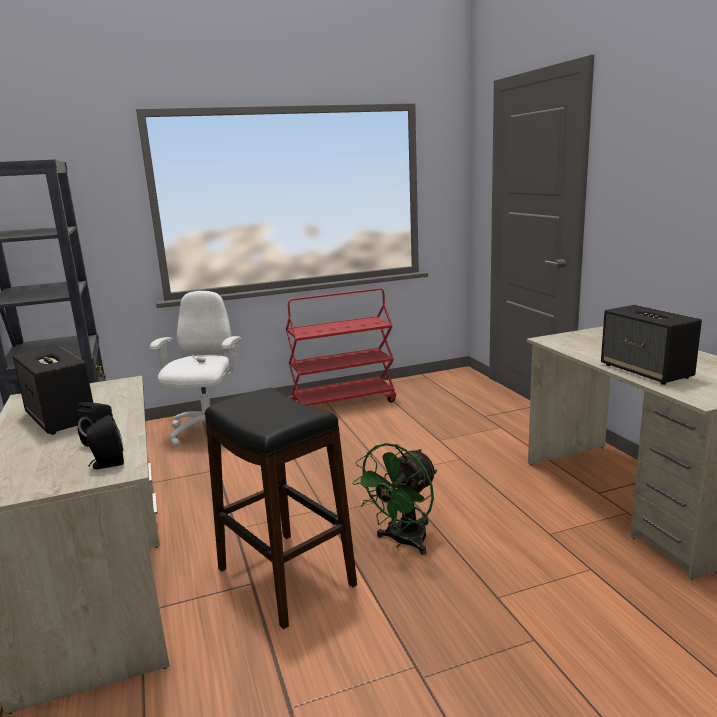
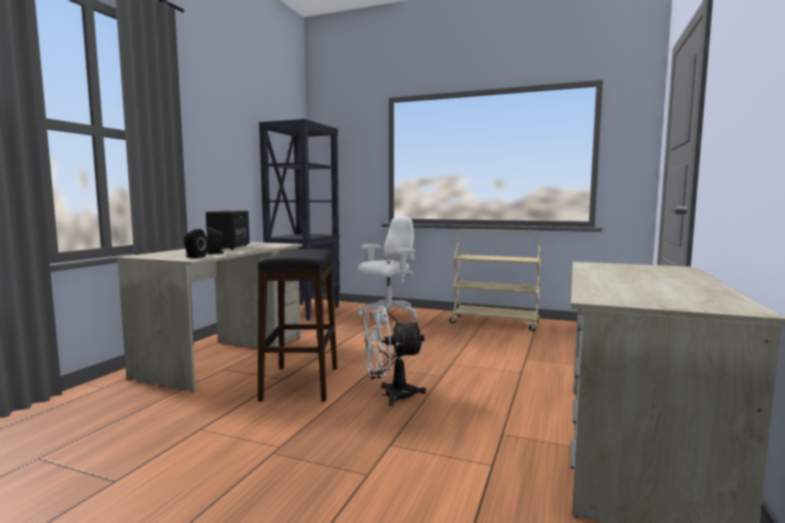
camera: 40 degrees right, 10 degrees down
(343, 403) = (495, 323): red cart -> beige cart
(403, 542) = (390, 395): green fan -> white fan
(646, 371) = (608, 283): speaker -> none

